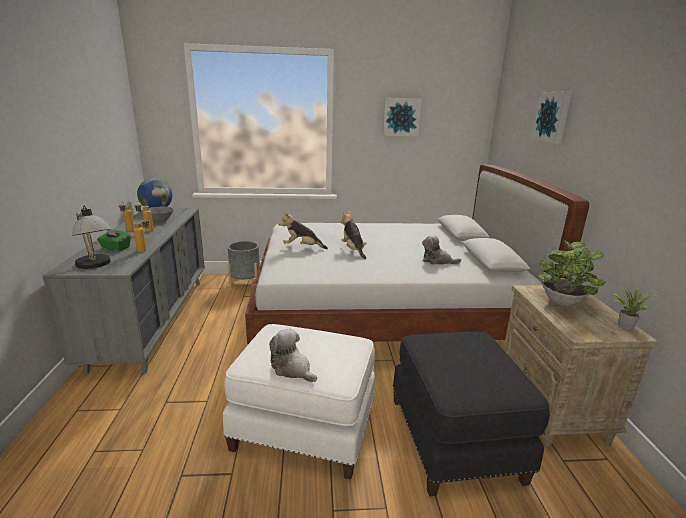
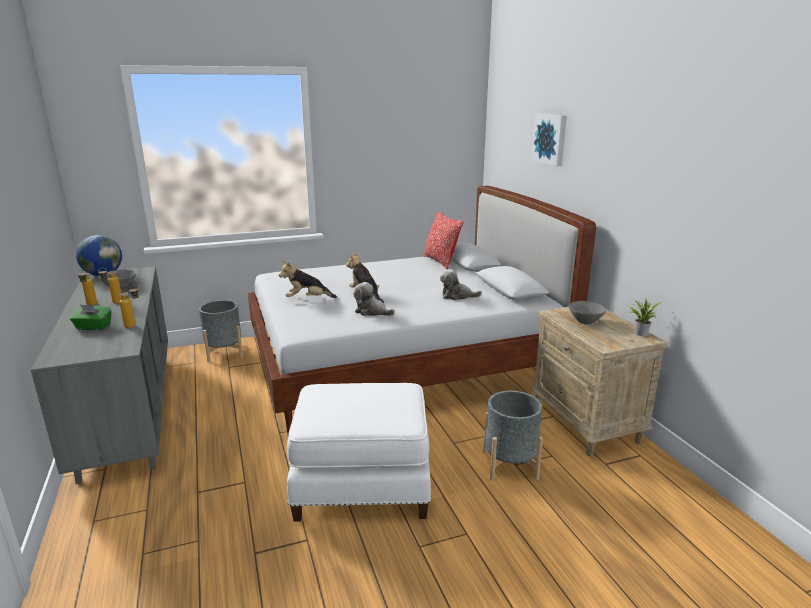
camera: 15 degrees left, 0 degrees up
(96, 265) = (88, 350): table lamp -> none
(292, 369) = (357, 421): plush toy -> plush toy (372, 312)
(401, 117) = (388, 139): picture -> none
(435, 229) = (441, 261): none -> pillow
(456, 438) = (510, 465): black ottoman -> grey planter
(562, 303) = (585, 321): potted plant -> grey bowl

